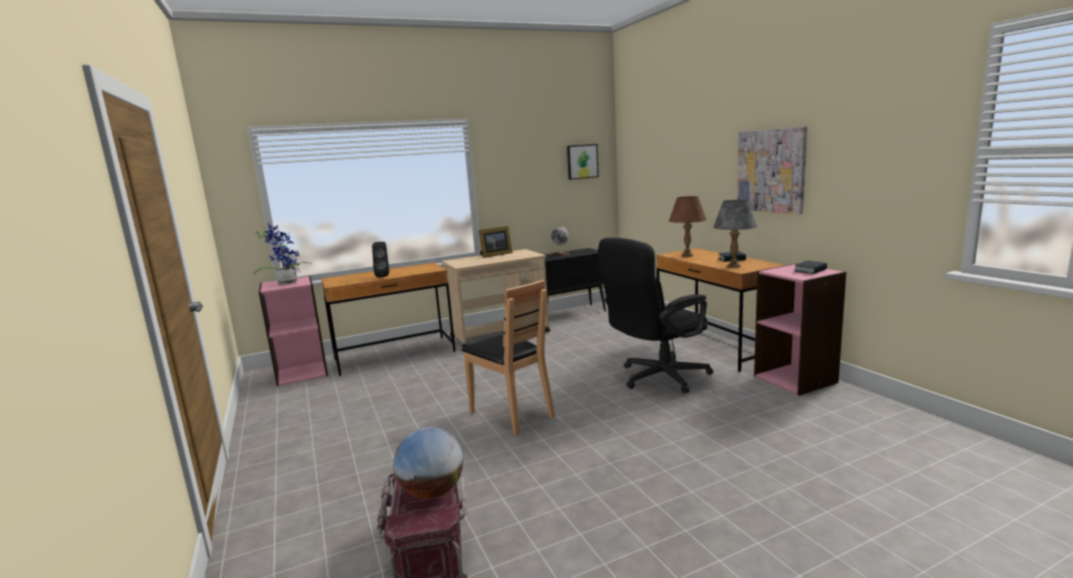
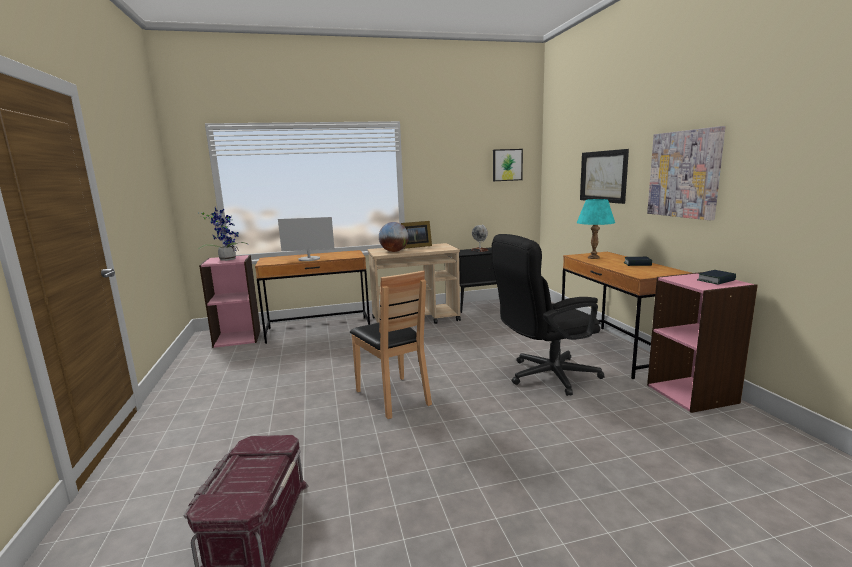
camera: 10 degrees right, 0 degrees up
(383, 276) = (309, 259): black speaker -> monitor
(432, 492) = (257, 474): globe -> globe (394, 251)
(687, 255) = (593, 258): brown table lamp -> turquoise table lamp
(688, 172) = (603, 176): none -> picture
(734, 266) = (636, 271): grey table lamp -> none

